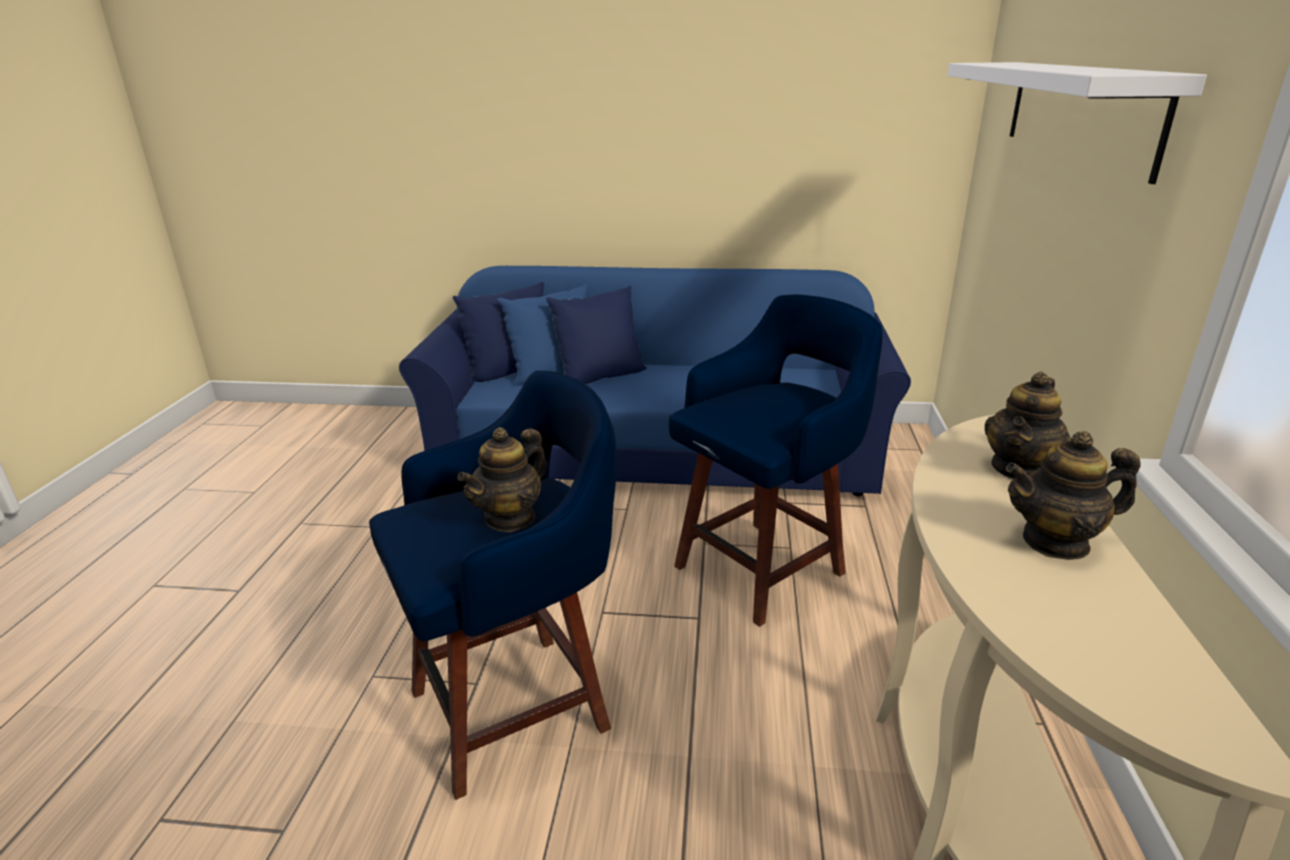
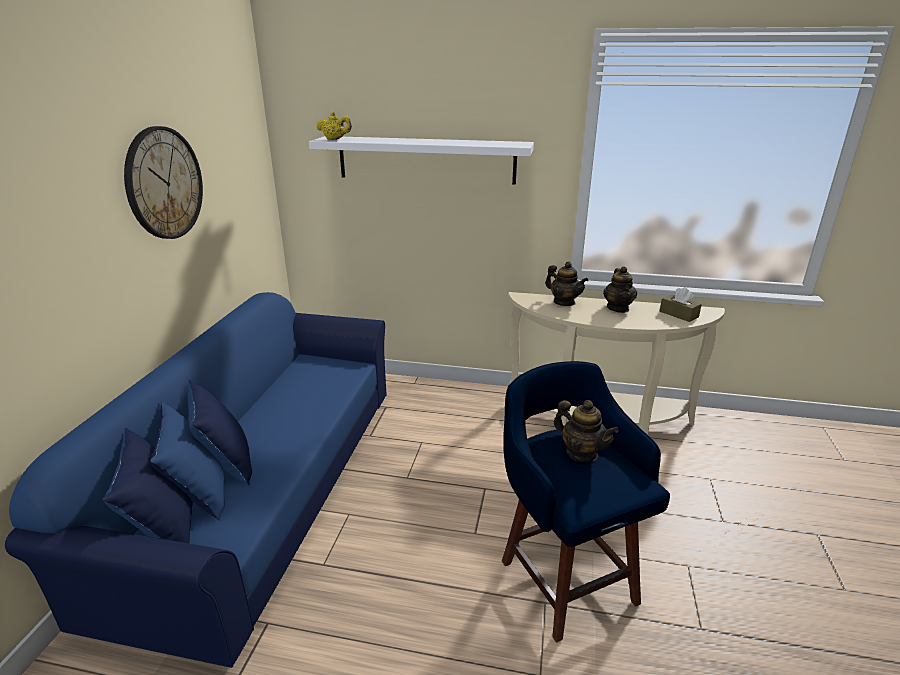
camera: 85 degrees left, 0 degrees up
(724, 87) = (164, 183): none -> wall clock
(765, 568) = (440, 455): blue stool -> none
(981, 62) = (335, 139): none -> yellow teapot
(1117, 654) = (678, 314): none -> brown tissue box

